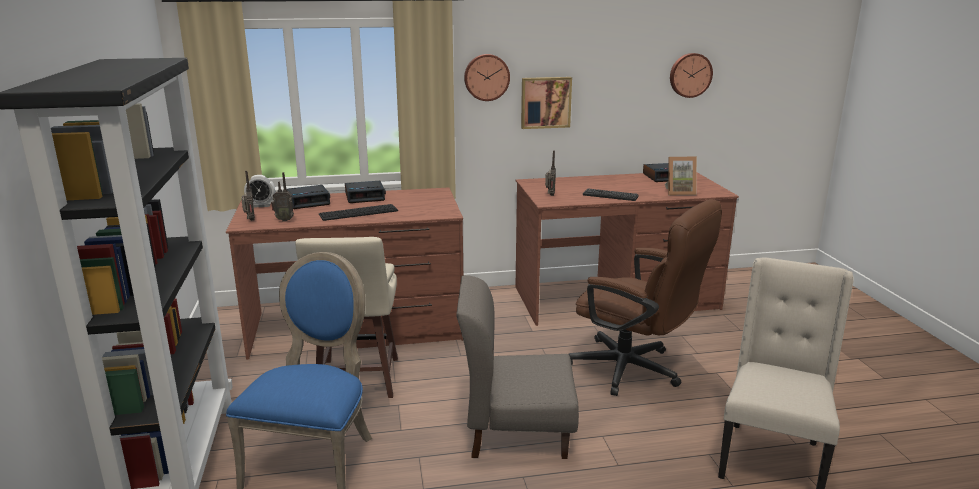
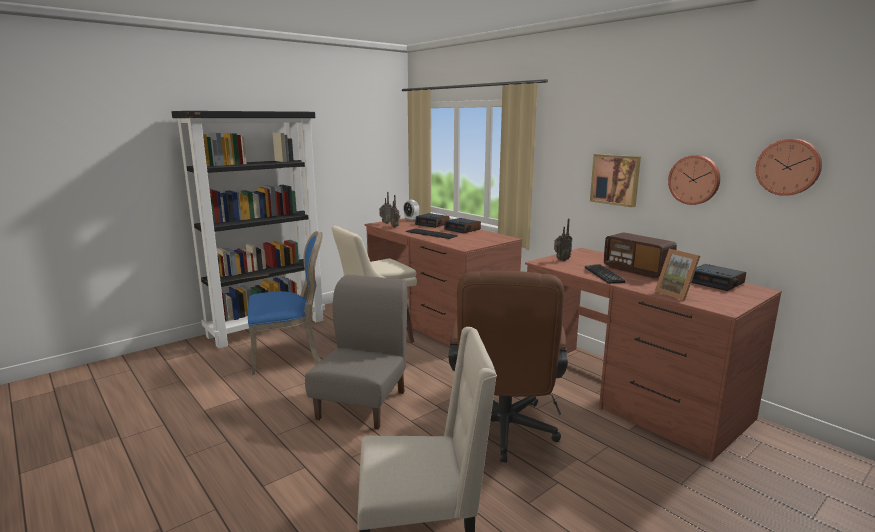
camera: 60 degrees right, 5 degrees down
(486, 77) = (569, 151): wall clock -> wall clock (694, 179)
(516, 432) = (363, 404): grey chair -> grey chair turned 45 degrees clockwise
(610, 185) = (637, 270): none -> radio

